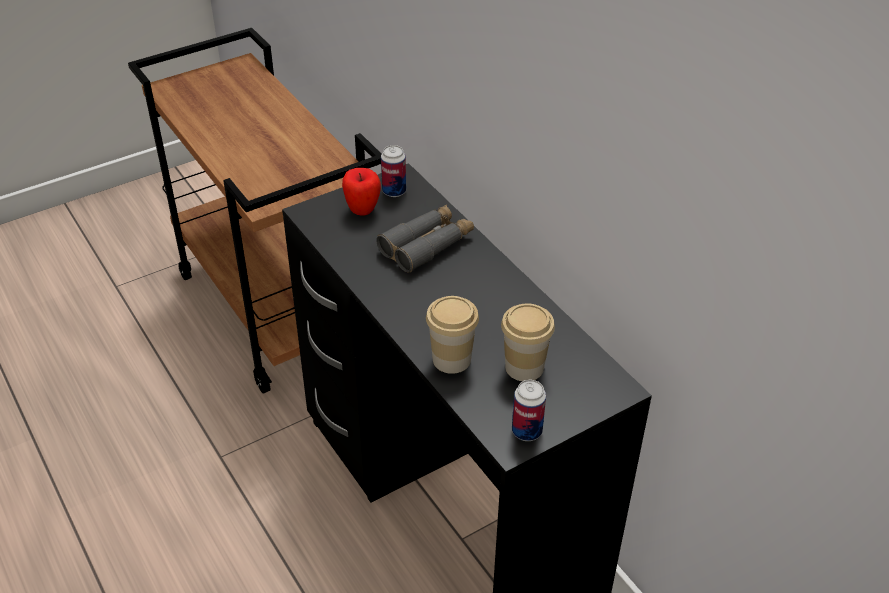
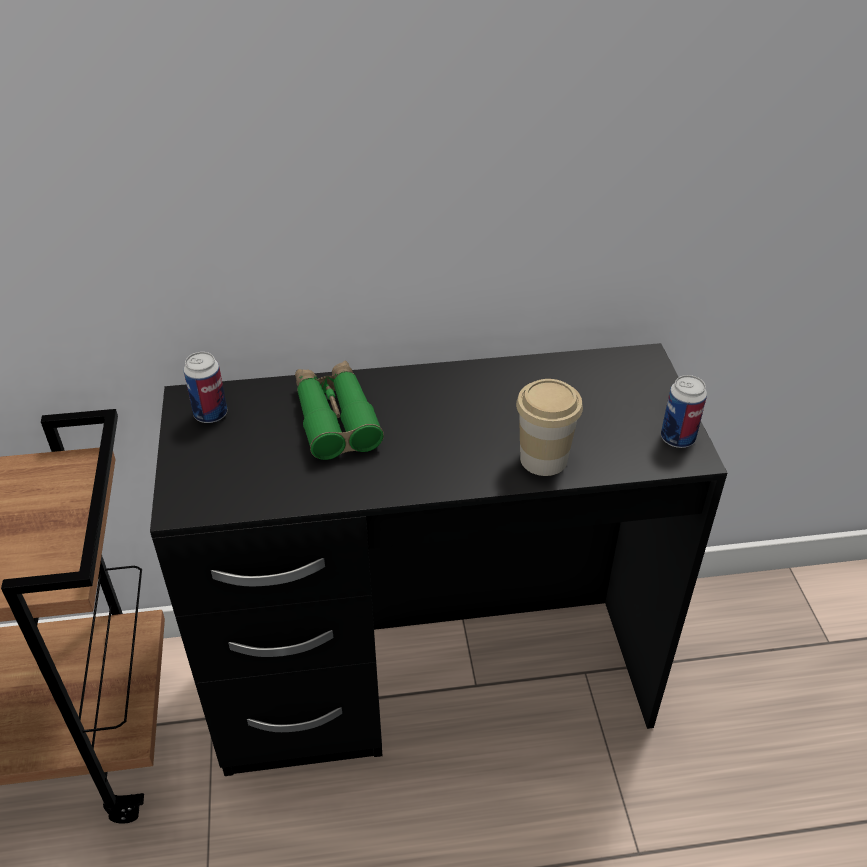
camera: 65 degrees left, 0 degrees up
(362, 210) = (222, 453): apple -> none
(427, 245) = (335, 418): grey binoculars -> green binoculars
(524, 367) = (583, 409): cup -> none

